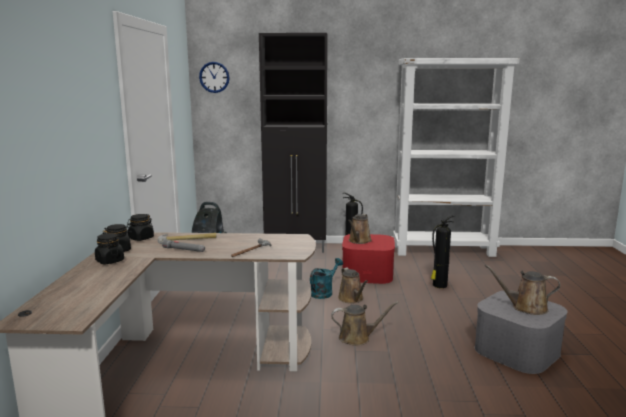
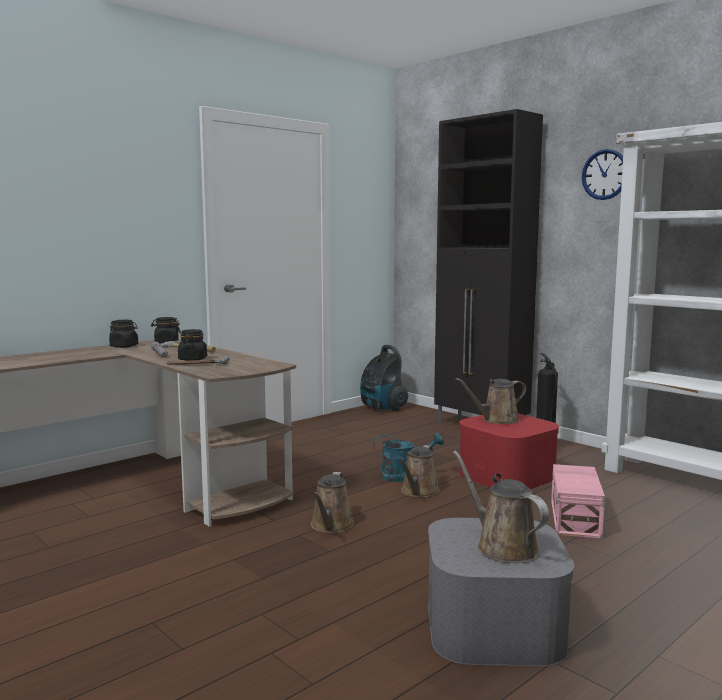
camera: 45 degrees right, 5 degrees down
(109, 261) = (94, 350): black jar -> black jar (192, 359)
(214, 77) = (417, 186): wall clock -> wall clock (605, 174)
(357, 338) = (331, 526): brown watering can -> brown watering can turned 60 degrees clockwise
(439, 285) = (576, 518): fire extinguisher -> pink storage box

